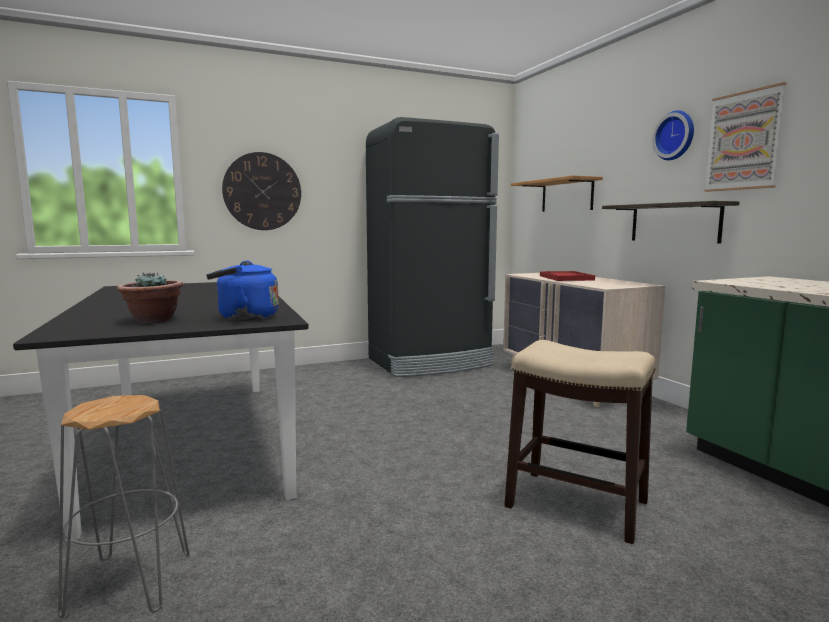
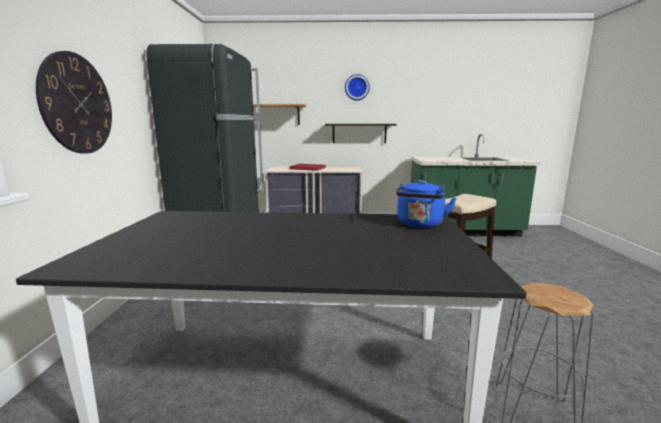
camera: 65 degrees left, 5 degrees up
(153, 320) = (419, 247): potted plant -> none
(744, 141) = (394, 95): picture -> none

